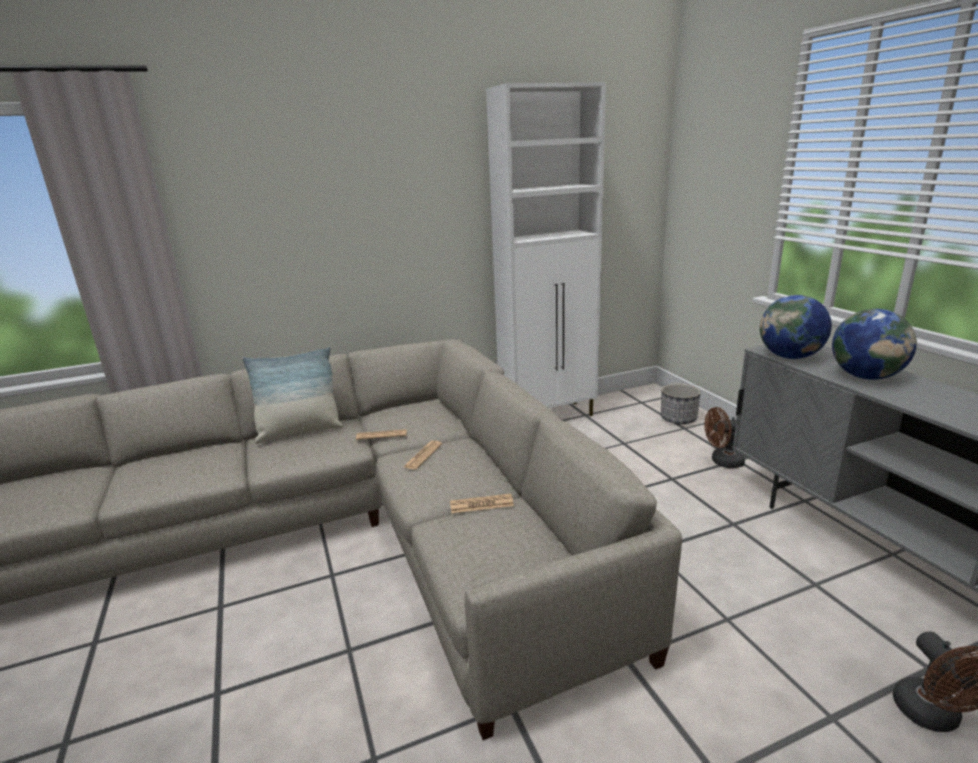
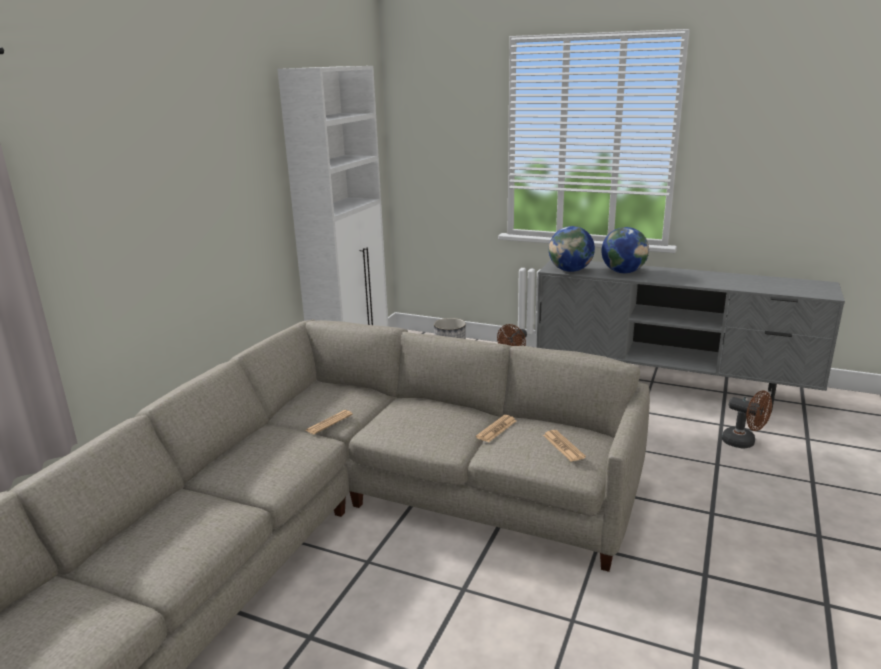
camera: 45 degrees left, 0 degrees up
(300, 432) = (243, 451): pillow -> none
(423, 455) = (397, 420): newspaper -> newspaper (563, 446)

